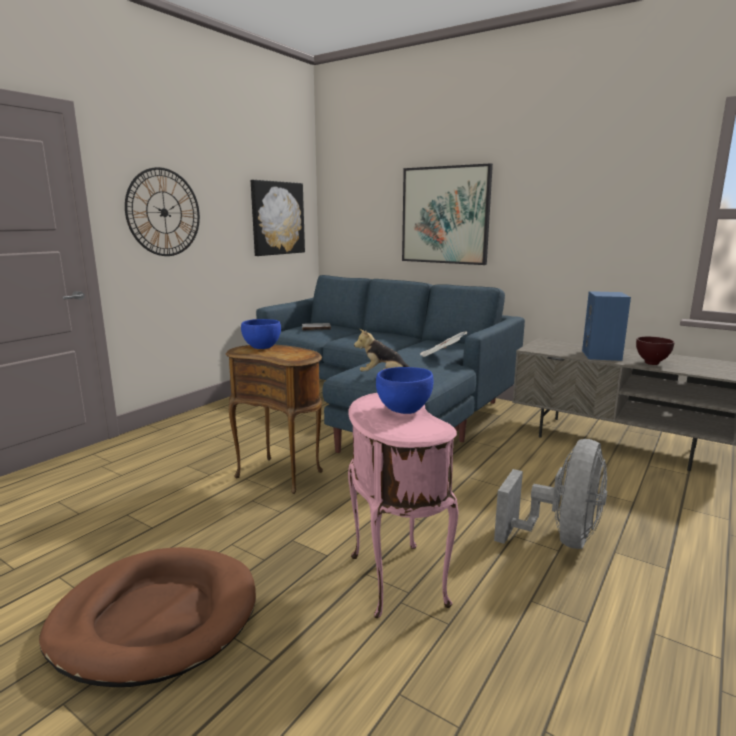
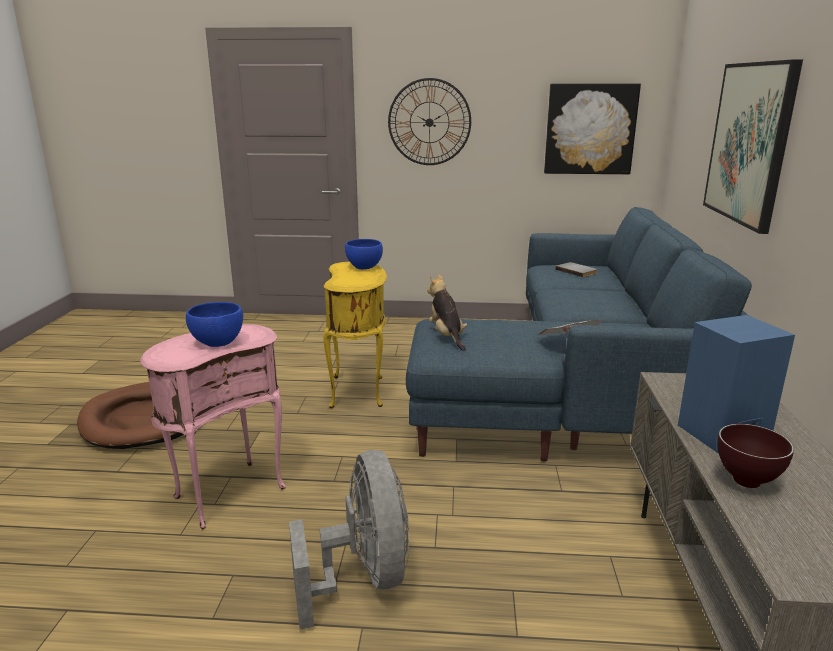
camera: 60 degrees right, 5 degrees up
(281, 474) = (359, 392): brown side table -> yellow side table
(560, 538) = (363, 577): grey fan -> grey fan turned 105 degrees counterclockwise

